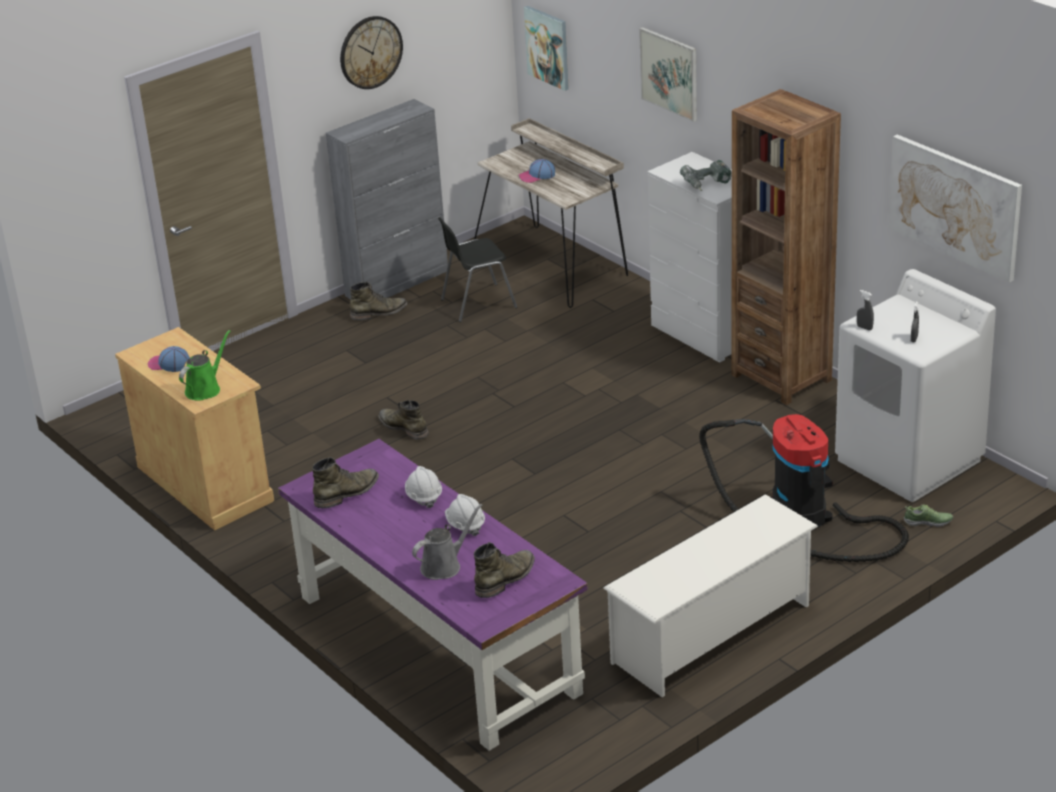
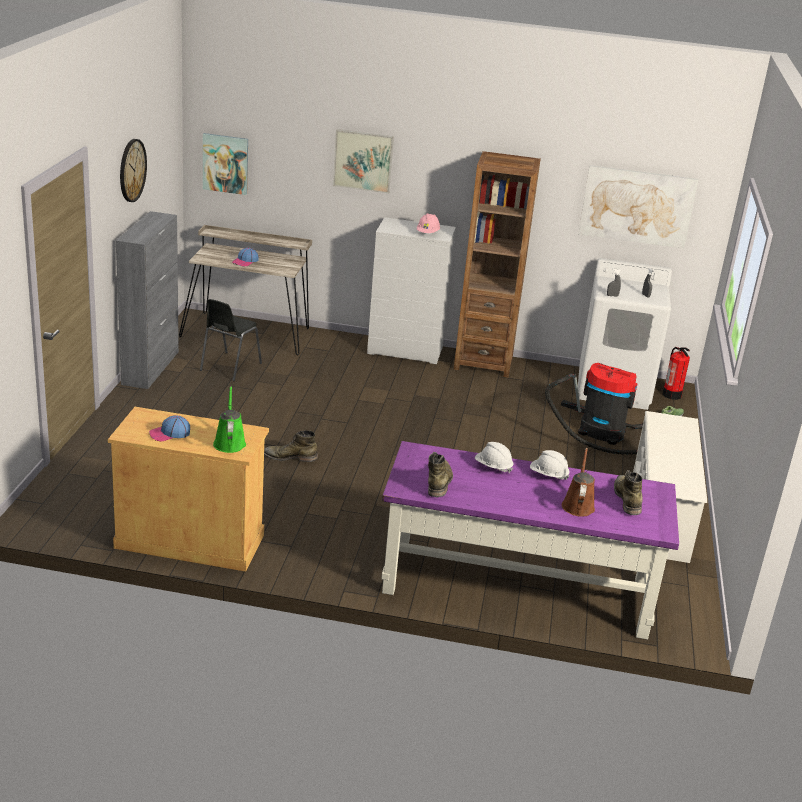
camera: 45 degrees left, 5 degrees down
(379, 313) = (164, 389): green boot -> none
(444, 566) = (578, 505): grey watering can -> brown watering can
(707, 186) = (428, 233): power drill -> pink hard hat
(981, 493) = (672, 394): none -> fire extinguisher

